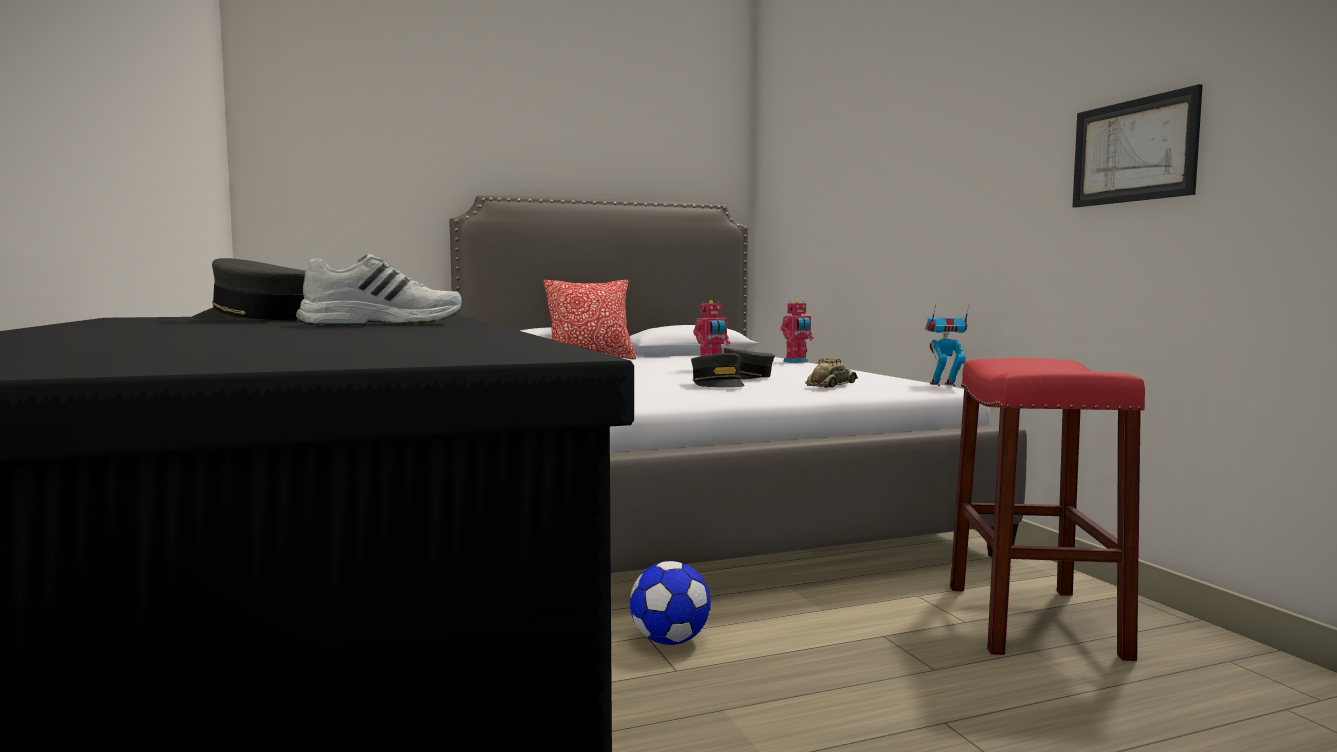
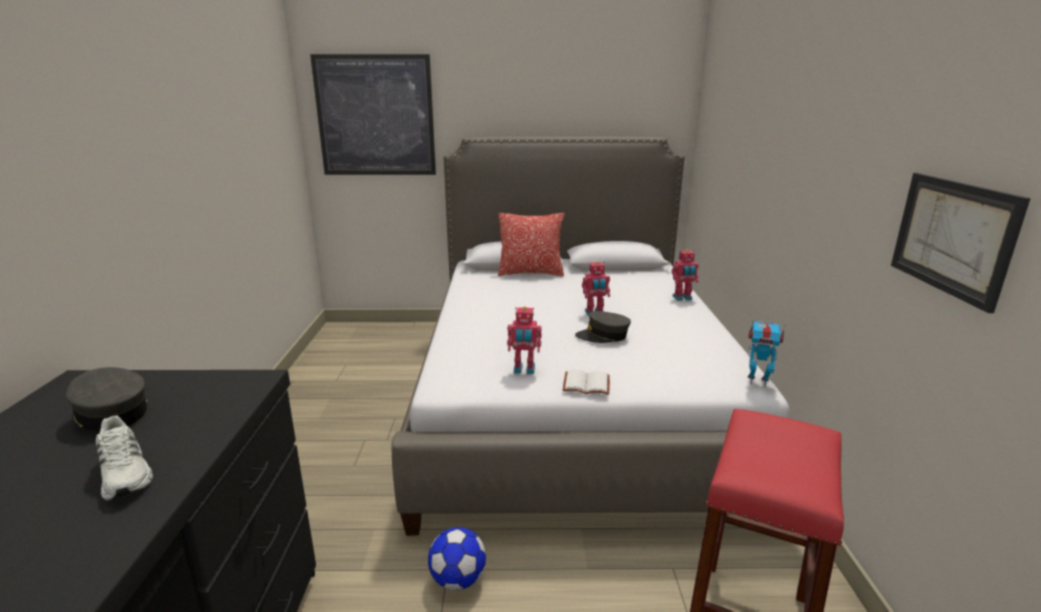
camera: 20 degrees right, 15 degrees up
(349, 165) = (375, 116): none -> picture
(382, 323) = (126, 473): white shoe -> white shoe turned 60 degrees clockwise
(683, 391) = (524, 370): none -> toy robot
(718, 384) = (566, 355): grey cap -> none
(769, 393) = (587, 384): none -> white book
(831, 385) = (654, 371): toy car -> none

